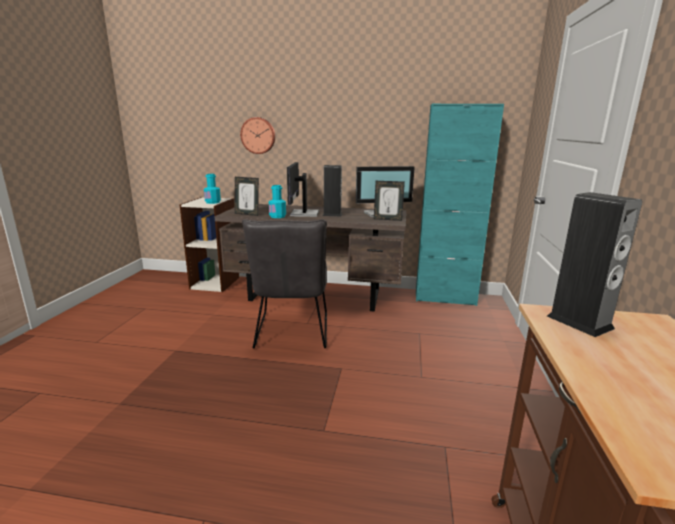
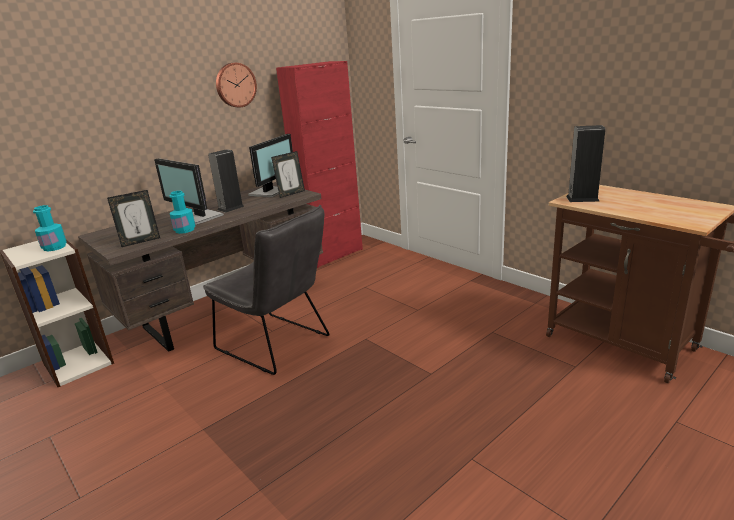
camera: 50 degrees left, 5 degrees up
(258, 135) = (77, 135): wall clock -> wall clock (235, 85)
(445, 298) = (333, 255): turquoise cabinet -> red cabinet

